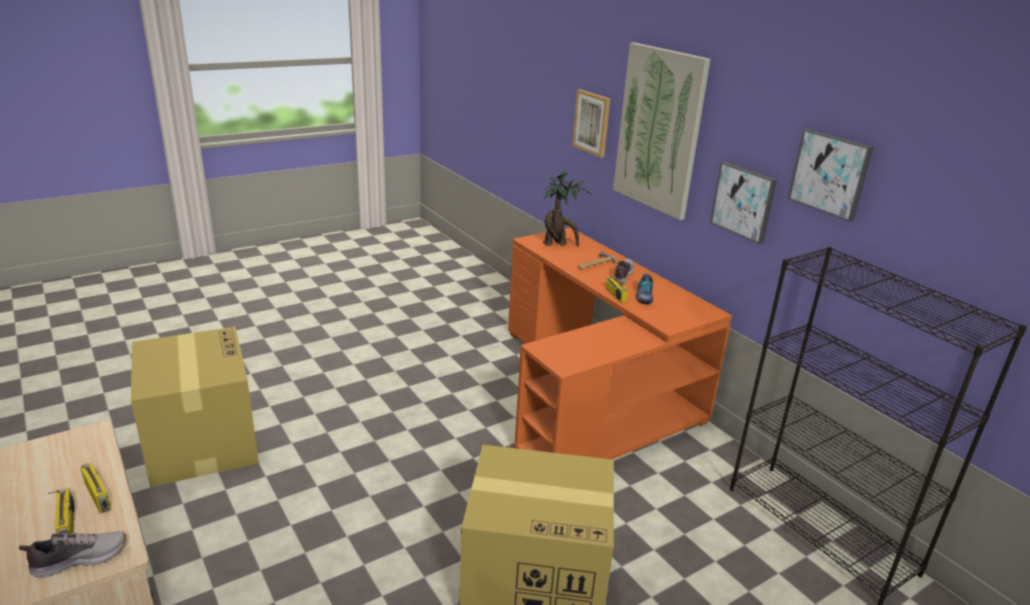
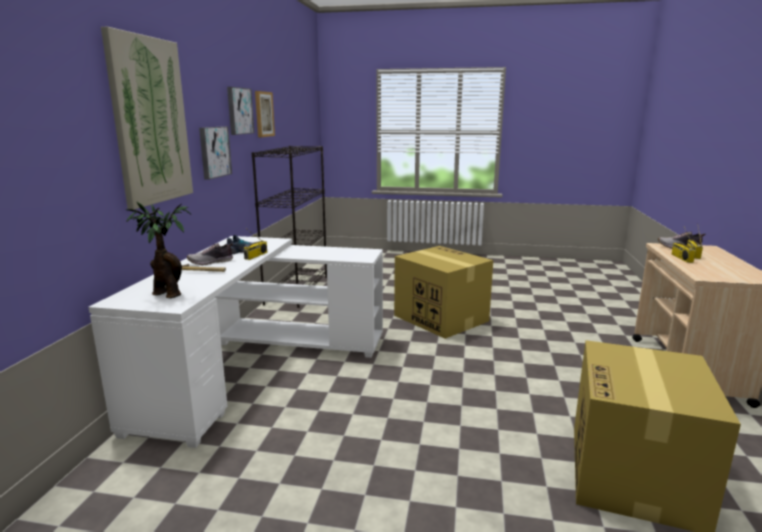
camera: 135 degrees left, 10 degrees down
(592, 123) = (71, 145): picture -> picture (263, 114)
(595, 394) = (255, 365): orange desk -> white desk

